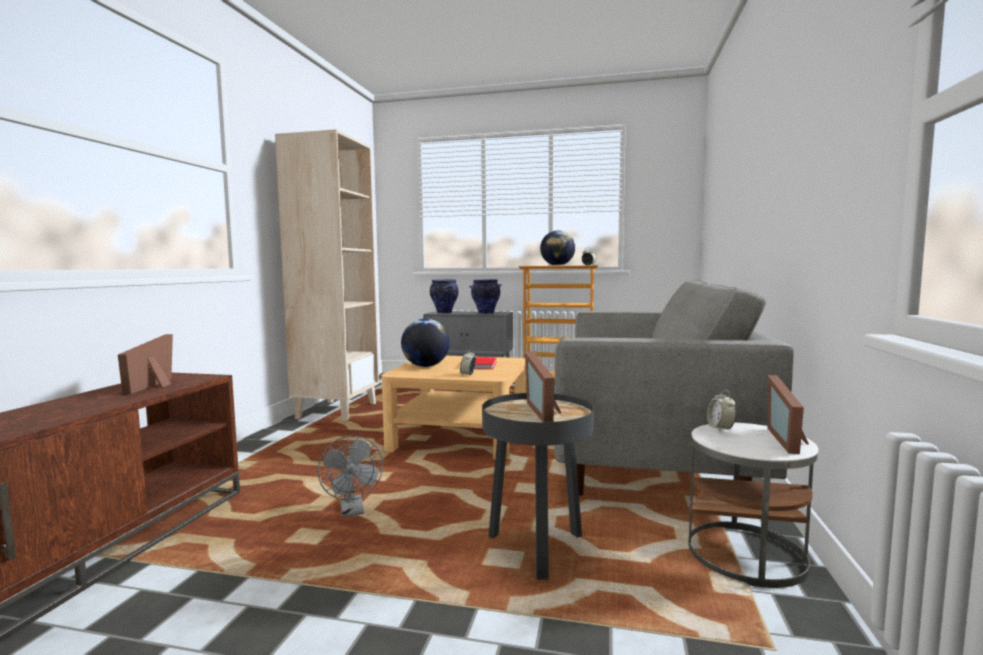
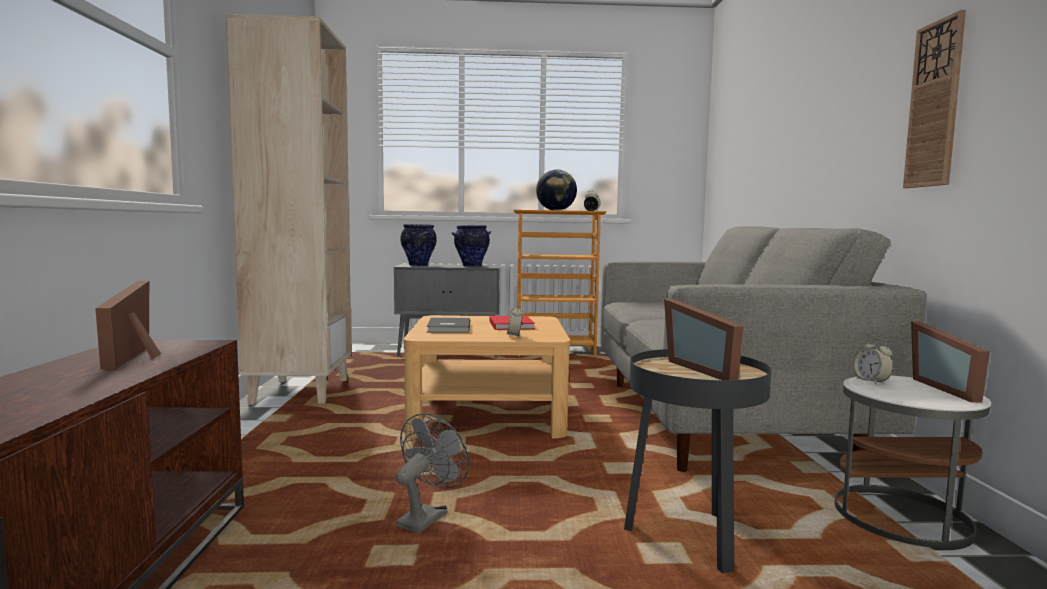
camera: 15 degrees left, 0 degrees up
(353, 512) = (427, 517): grey fan -> grey fan turned 120 degrees counterclockwise
(426, 366) = (447, 328): globe -> grey book
(808, 171) = (934, 104): none -> wall clock

